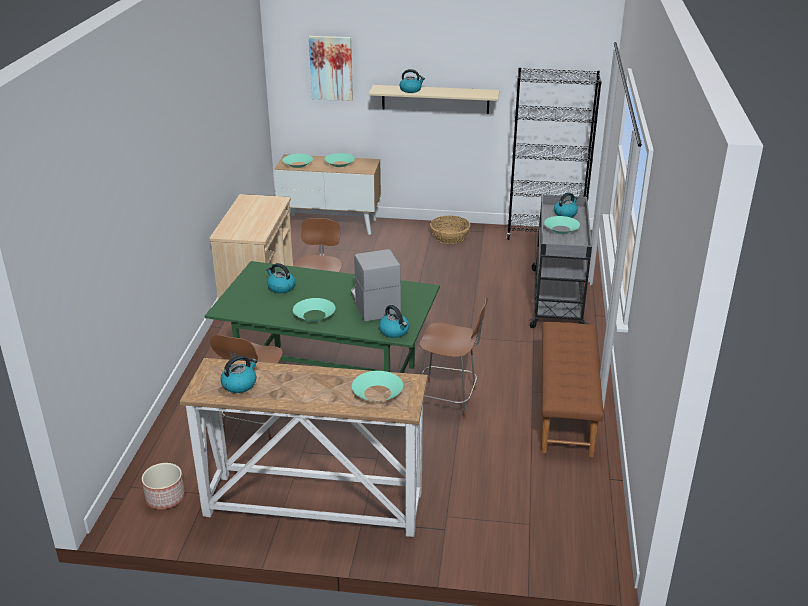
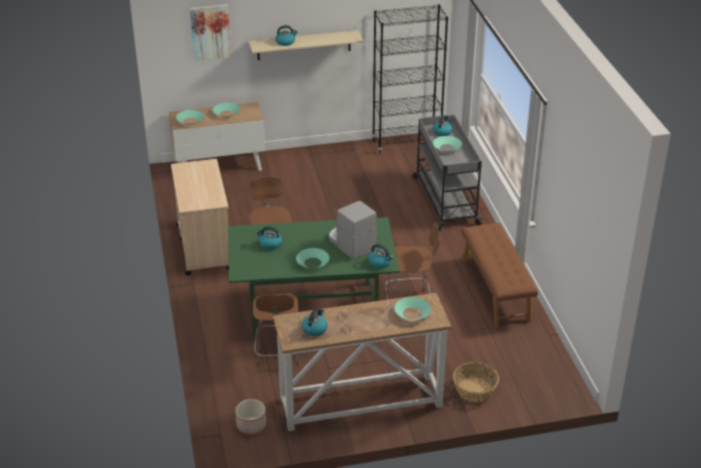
camera: 20 degrees left, 5 degrees up
(449, 237) = (330, 160): basket -> basket (474, 389)

